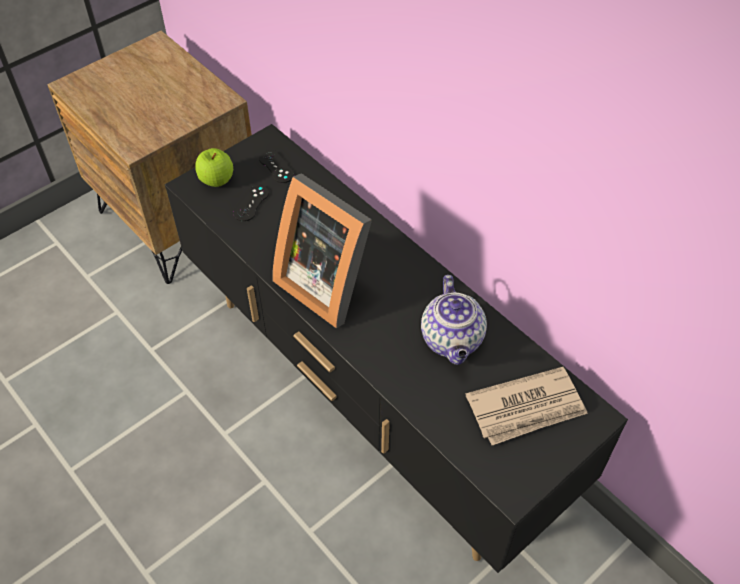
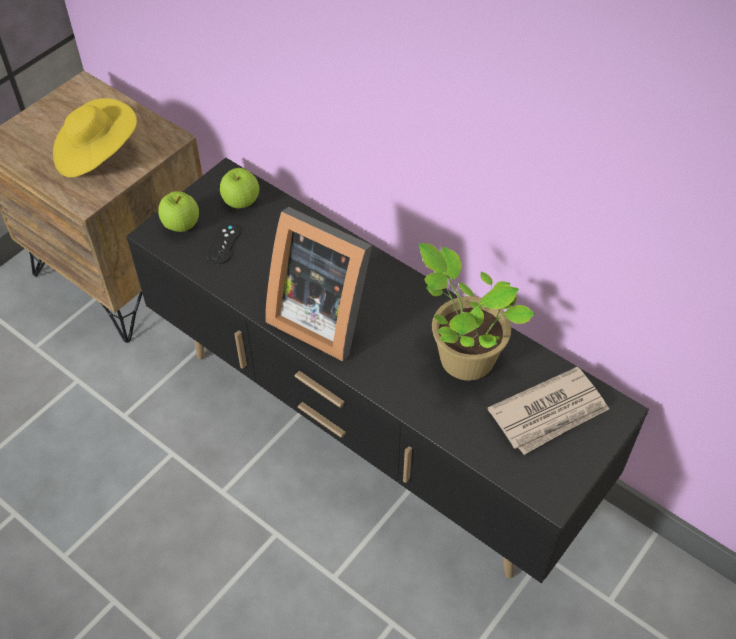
camera: 10 degrees left, 0 degrees up
(153, 107) = (96, 154): none -> yellow hat
(276, 166) = (241, 202): black game controller -> apple
(452, 341) = (462, 357): teapot -> potted plant

